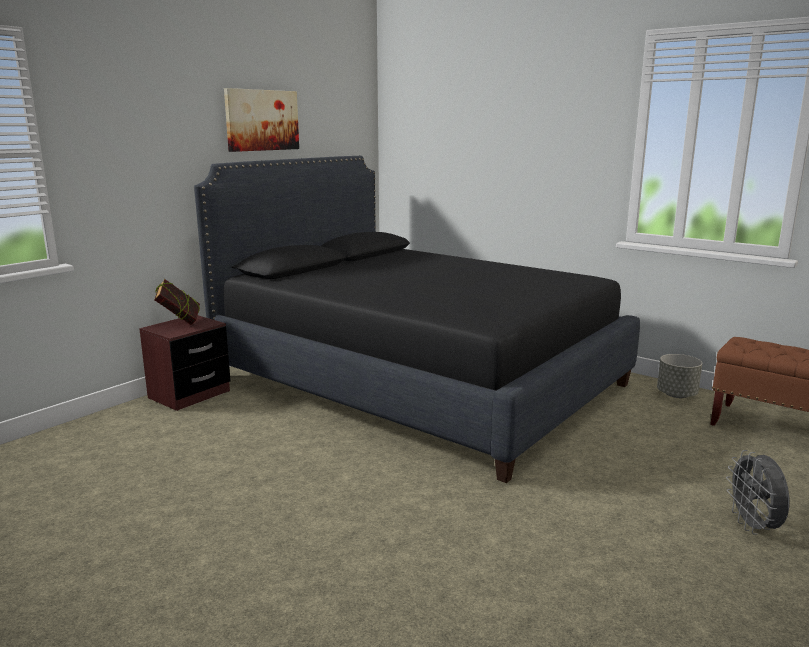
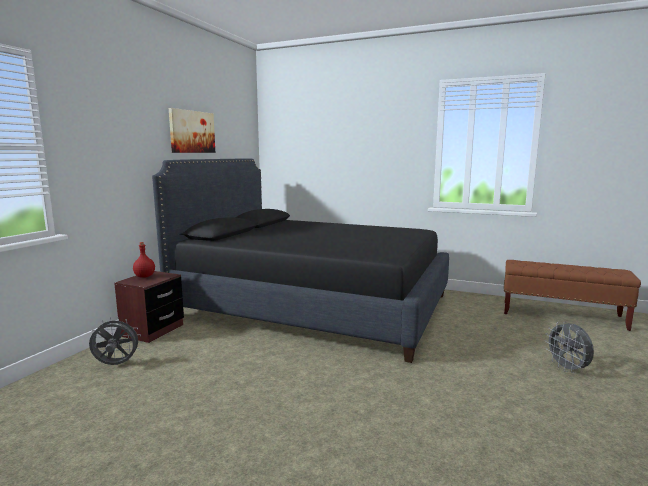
camera: 15 degrees left, 5 degrees down
(125, 435) = (116, 365): none -> grey fan
(179, 322) = (144, 276): book -> red bottle
(677, 395) = (474, 299): grey planter -> none

